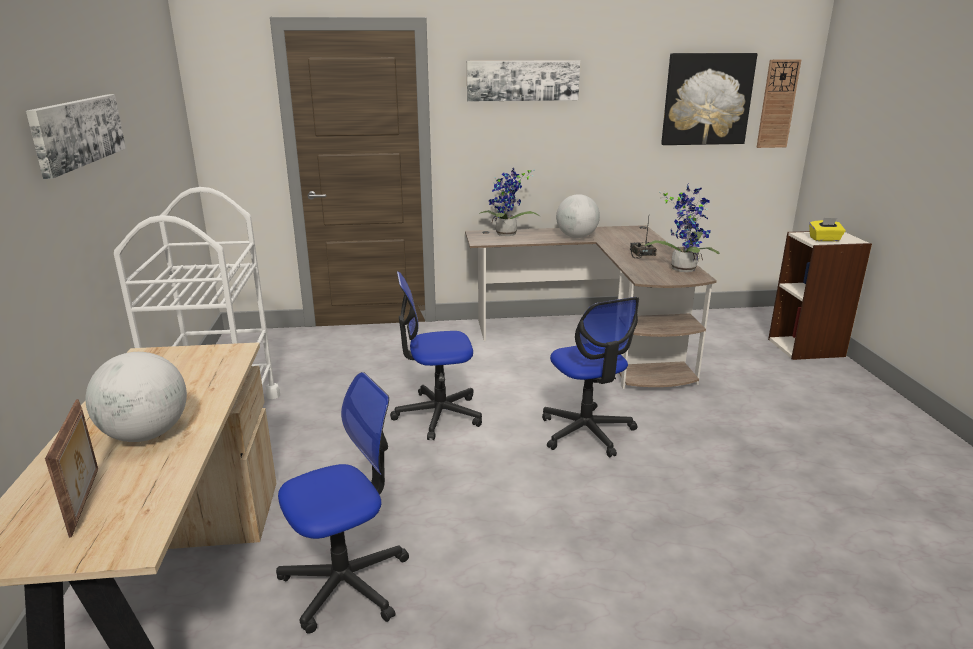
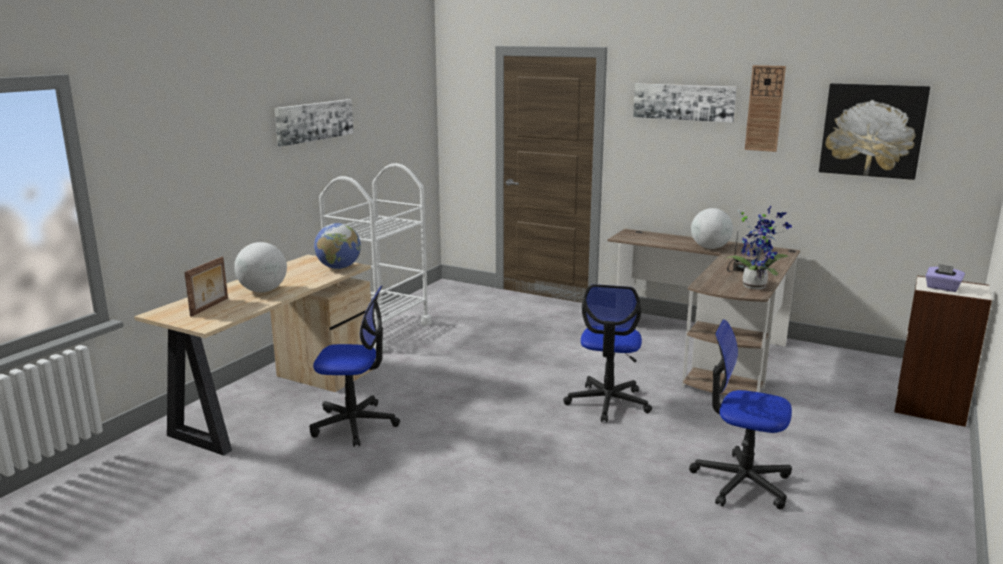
camera: 35 degrees right, 5 degrees down
(217, 358) = (339, 268): none -> globe
(438, 414) = (515, 362): office chair -> office chair (741, 482)
(506, 235) = (652, 237): potted plant -> none
(777, 104) = (961, 141): wall clock -> wall clock (765, 108)
(824, 239) = (942, 288): yellow tissue box -> purple tissue box

